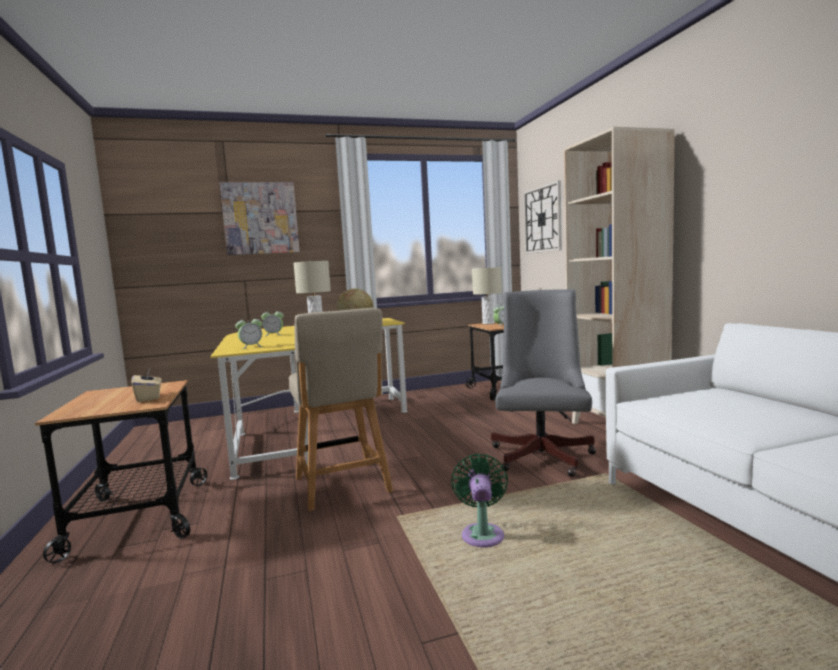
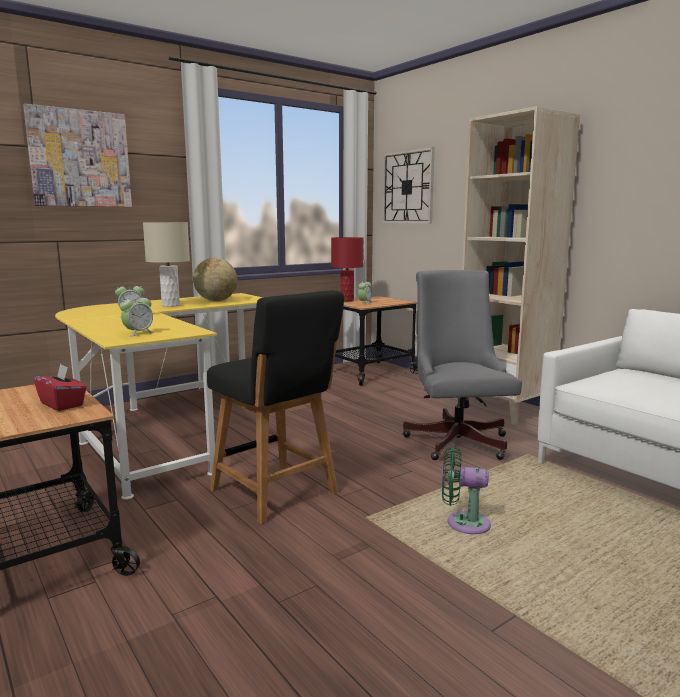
camera: 20 degrees left, 5 degrees up
(149, 397) = (62, 404): beige tissue box -> red tissue box
(343, 487) = (277, 493): beige chair -> black chair
(482, 533) = (463, 523): green fan -> green fan turned 60 degrees counterclockwise
(488, 323) = (347, 300): beige table lamp -> red table lamp

